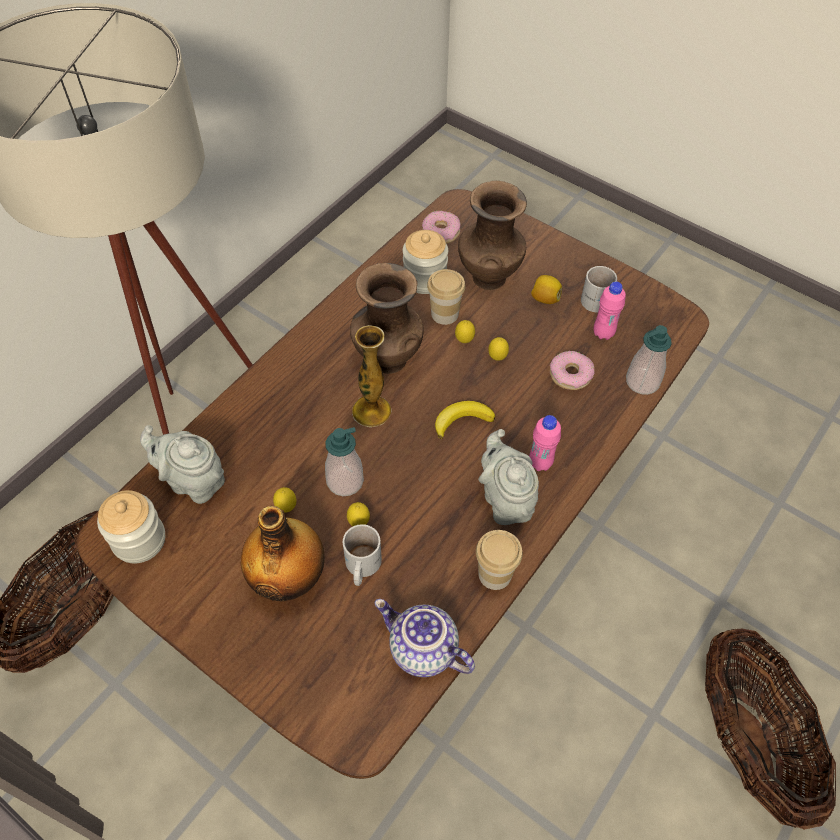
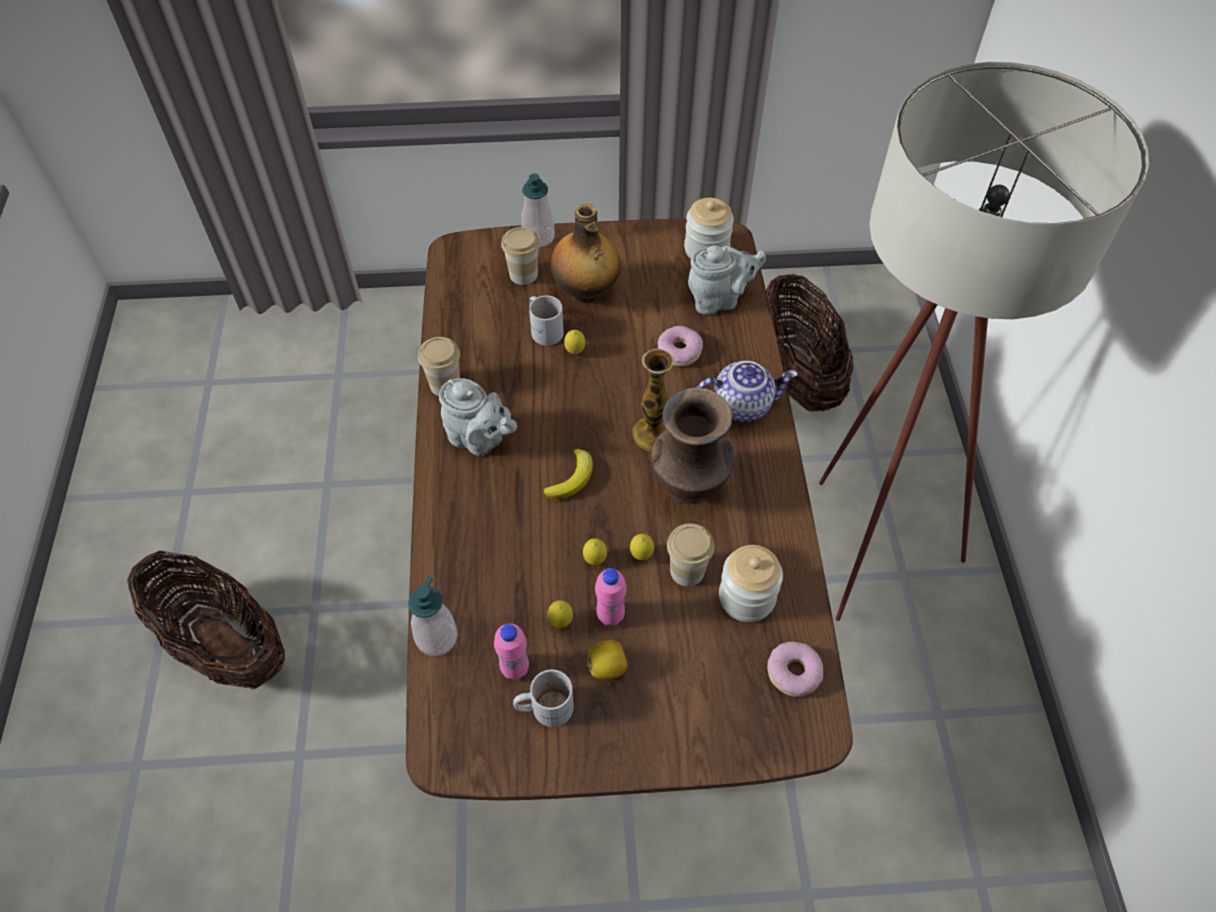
camera: 140 degrees right, 0 degrees up
(286, 508) = (636, 327): lemon -> lemon (560, 622)
(322, 646) = (523, 274): none -> cup
(345, 481) = (615, 370): soap dispenser -> soap dispenser (538, 237)
(422, 650) = (456, 311): teapot -> teapot (742, 404)
(488, 276) = (689, 651): brown vase -> none
(540, 463) = (475, 488): pink bottle -> pink bottle (610, 615)
(570, 374) = (512, 593): donut -> donut (679, 351)

